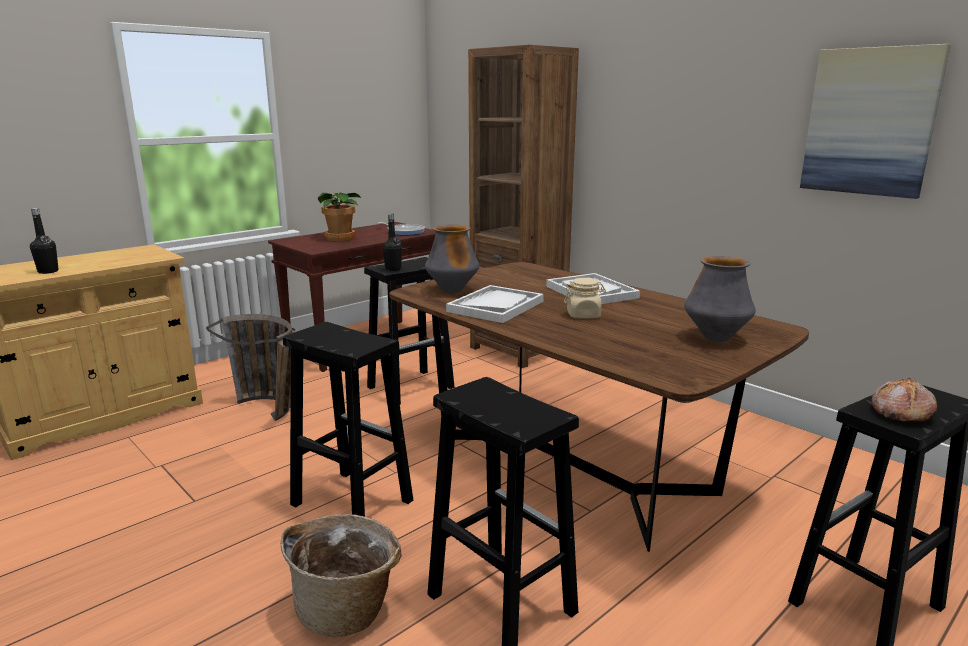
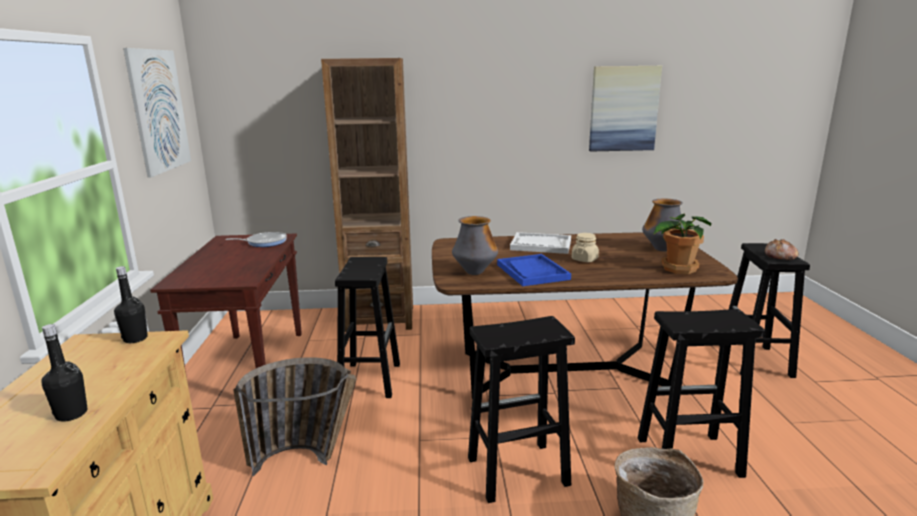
camera: 50 degrees left, 0 degrees up
(340, 238) = (226, 264): potted plant -> potted plant (677, 268)
(358, 100) = (159, 111): none -> picture
(393, 269) = (365, 274): black bottle -> black bottle (135, 339)
(495, 306) = (532, 272): white tray -> blue tray

